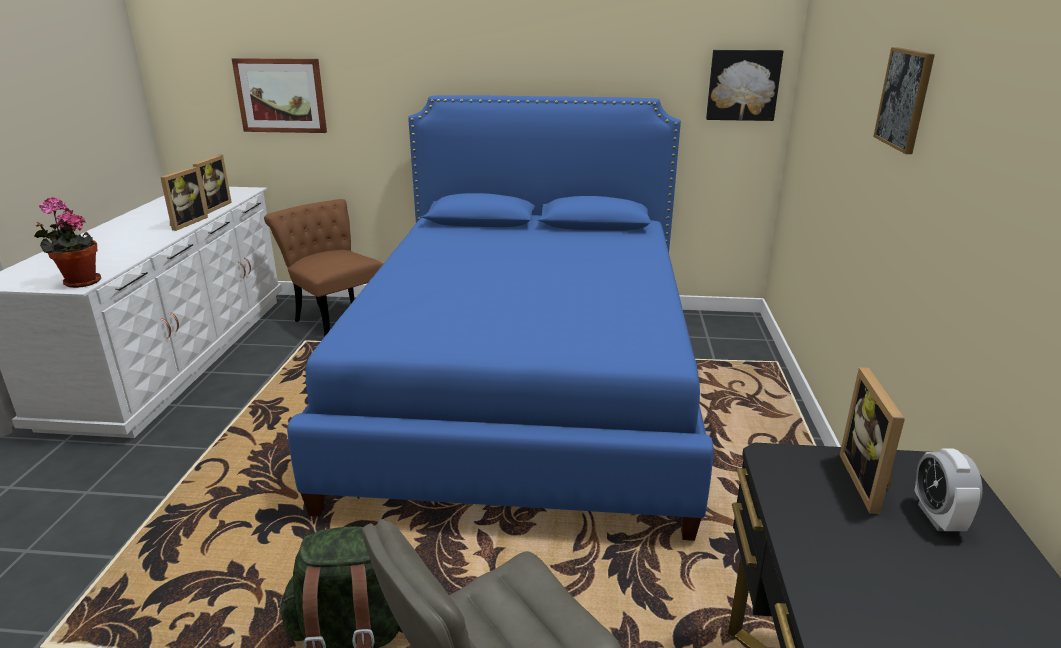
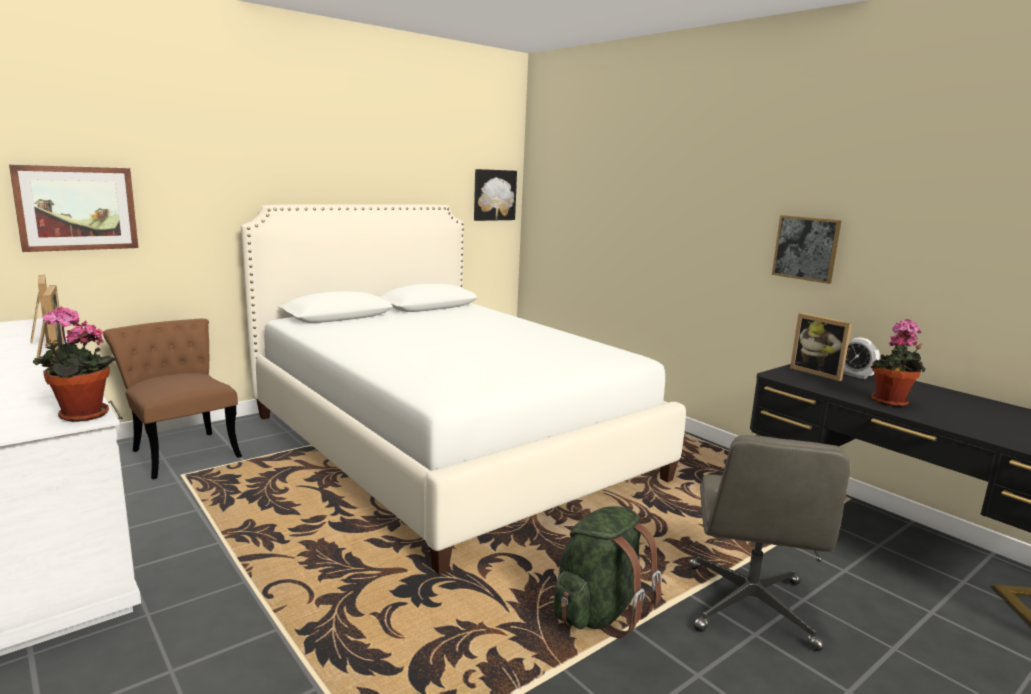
camera: 45 degrees left, 10 degrees down
(336, 319) = (181, 450): brown chair -> brown chair turned 45 degrees clockwise
(525, 389) = (448, 445): blue bed -> white bed
(856, 596) = (891, 403): none -> potted plant
(905, 99) = (685, 188): picture -> picture (806, 248)

